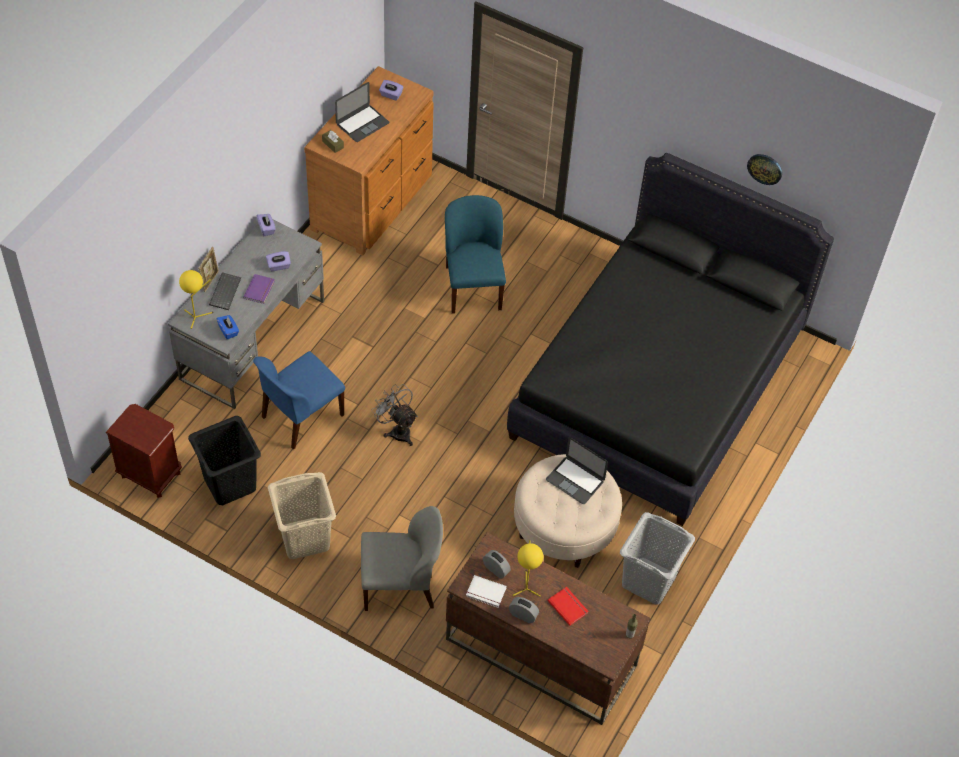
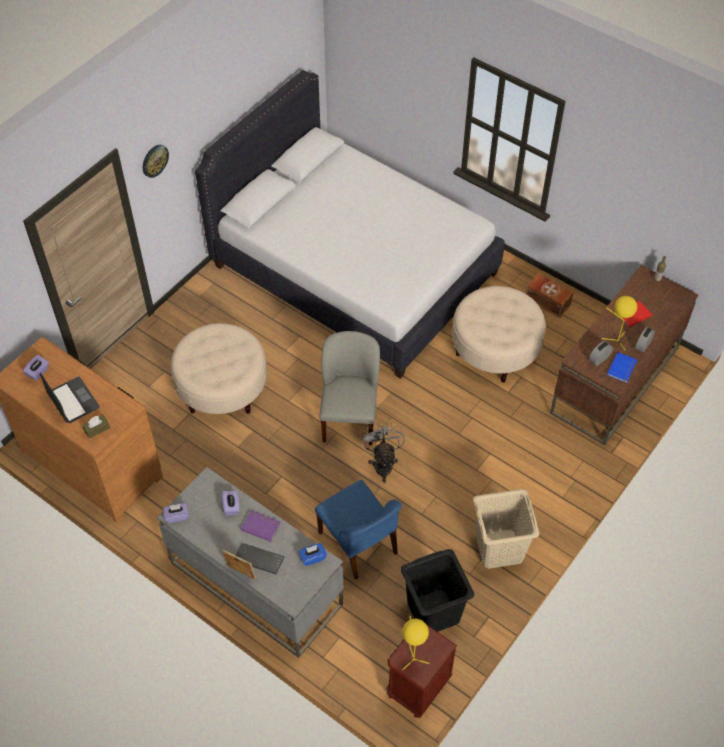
camera: 80 degrees left, 0 degrees up
(197, 316) = (289, 587): yellow table lamp -> yellow table lamp (412, 656)
(397, 430) = (383, 463): grey fan -> grey fan turned 120 degrees clockwise
(400, 585) = (550, 474): grey chair -> grey chair (349, 417)
(473, 287) = (222, 388): blue chair -> beige ottoman
(485, 593) = (622, 368): white book -> blue book
(575, 480) = (485, 312): laptop -> none
(649, 580) = (547, 301): grey laundry basket -> brown storage box
(657, 385) = (354, 269): black bed -> white bed
(765, 168) = (258, 79): wall clock -> wall clock (154, 160)

